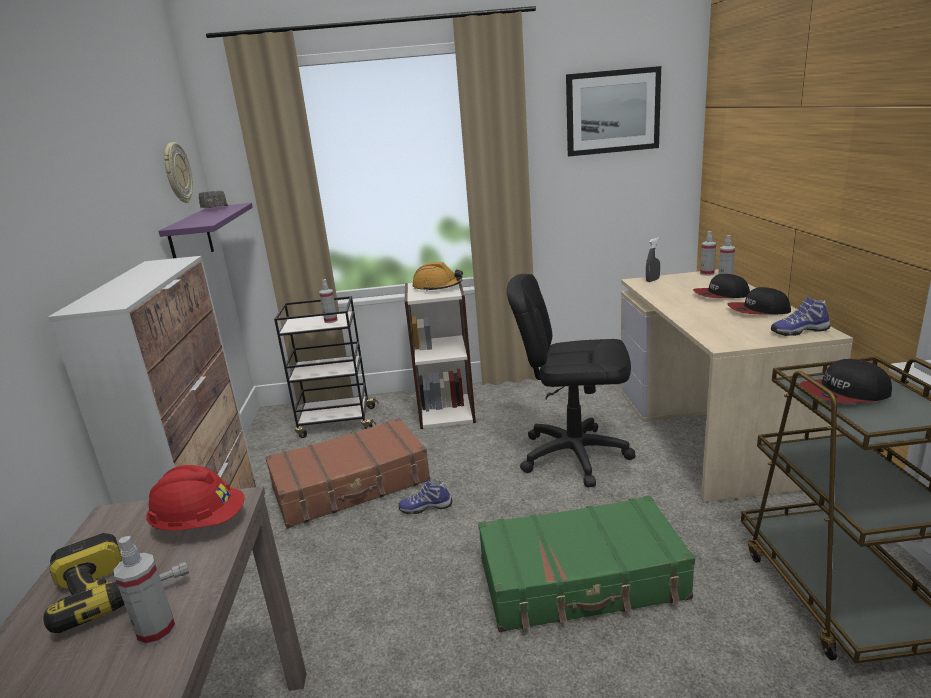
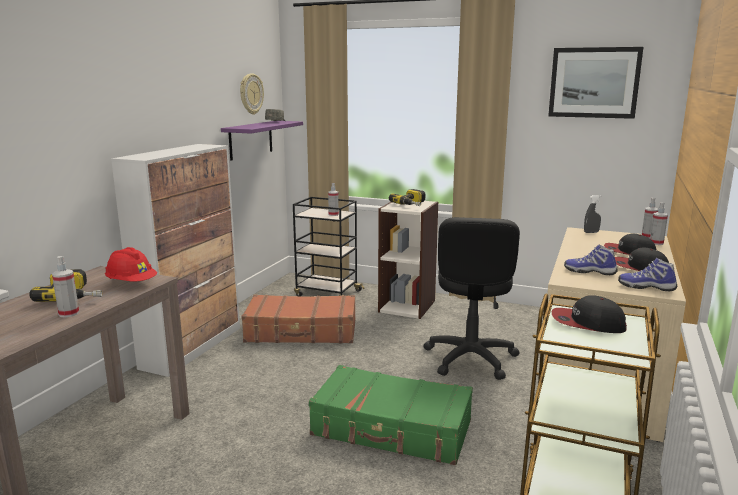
camera: 25 degrees right, 5 degrees down
(426, 507) = (335, 357): shoe -> shoe (589, 271)
(437, 287) = (413, 204): orange hard hat -> power drill
(574, 455) = (470, 358): black office chair -> black office chair turned 120 degrees counterclockwise

